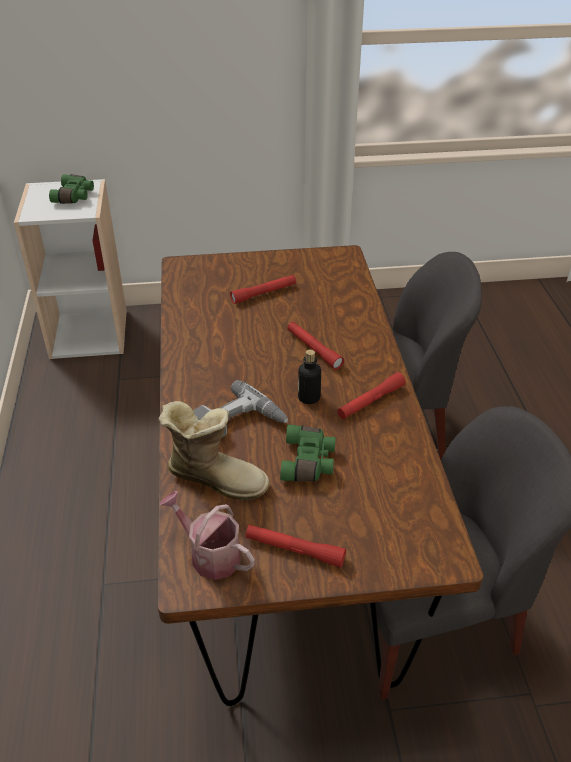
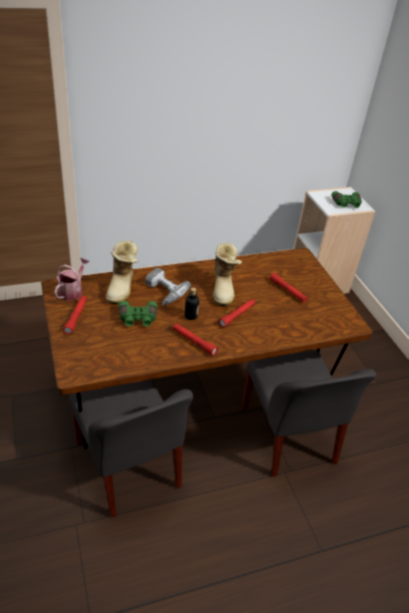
camera: 75 degrees right, 0 degrees up
(247, 353) = (224, 289): none -> boot

